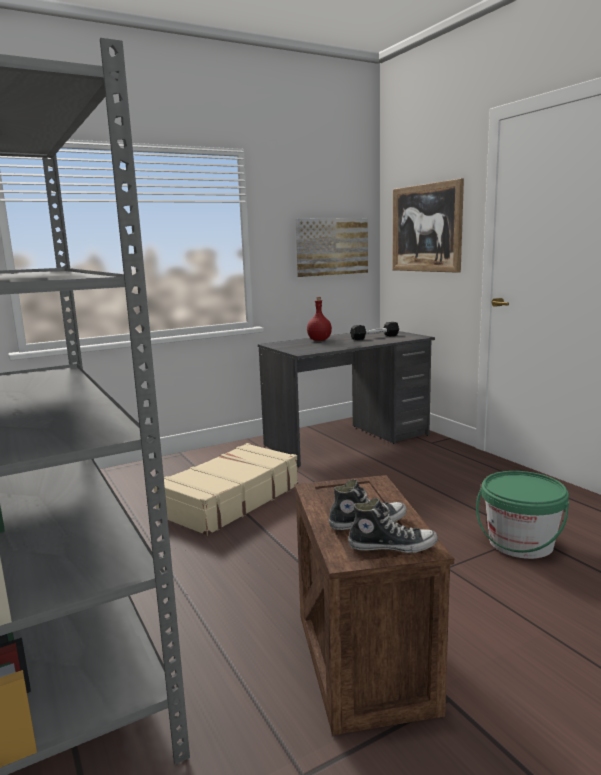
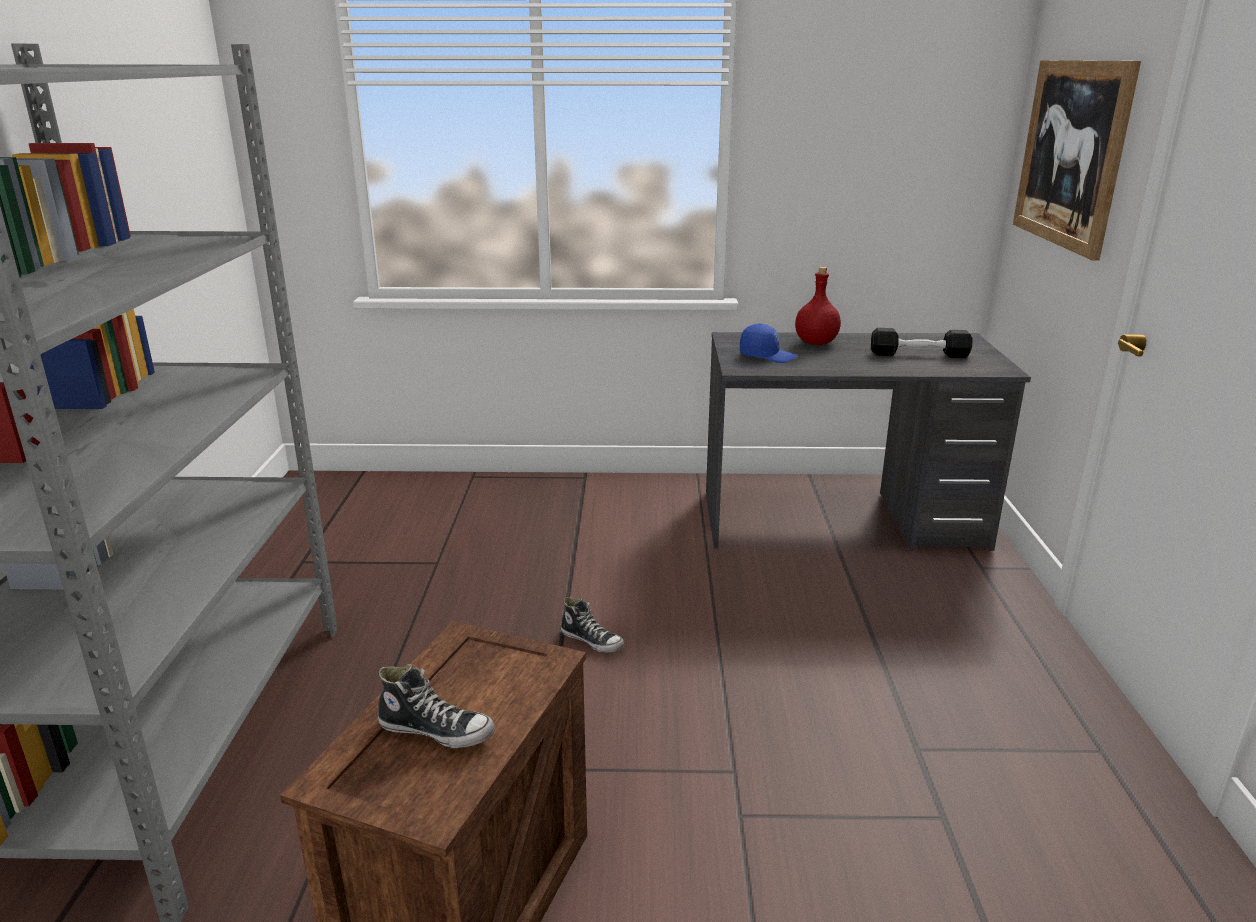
camera: 30 degrees right, 10 degrees up
(229, 500) = (566, 576): beige suitcase -> none
(305, 347) = (767, 356): none -> blue cap
(331, 247) = (898, 168): picture -> none
(392, 546) = (404, 788): shoe -> shoe (592, 641)
(520, 543) = (911, 826): green bucket -> none

